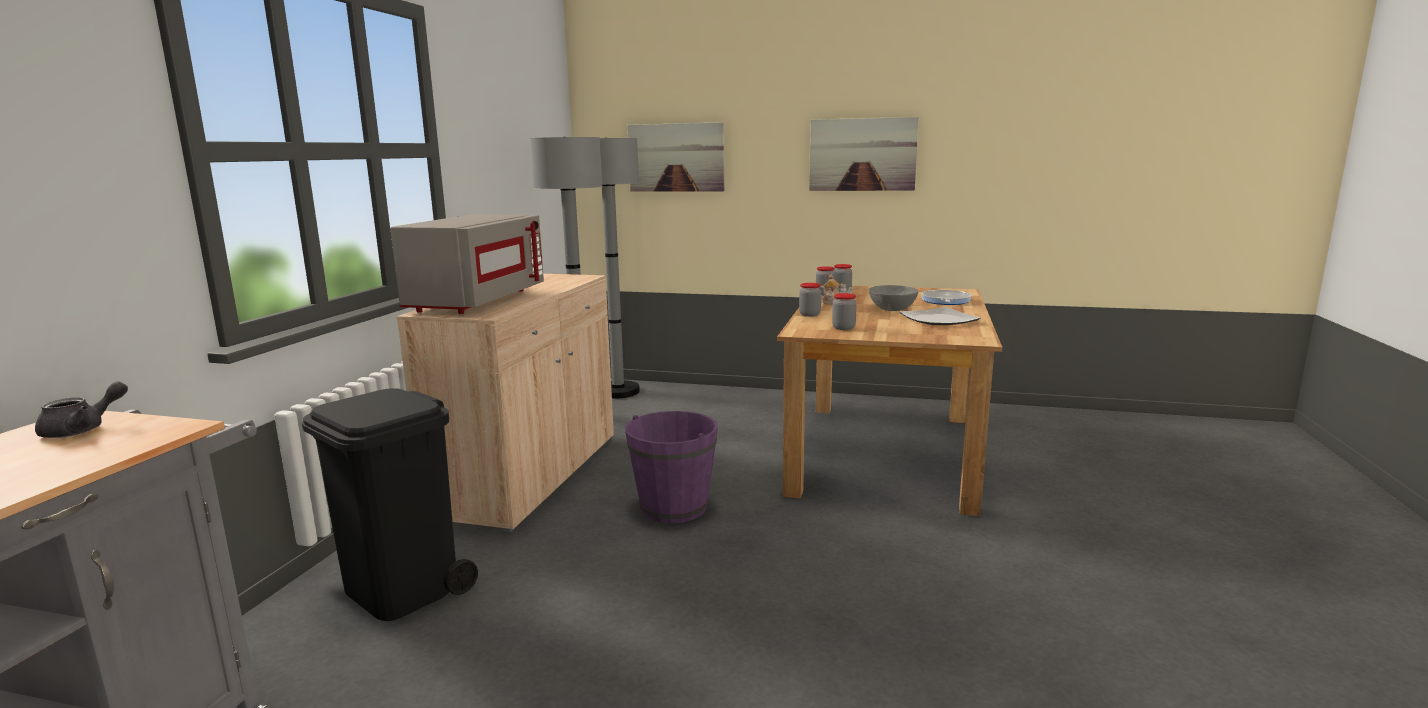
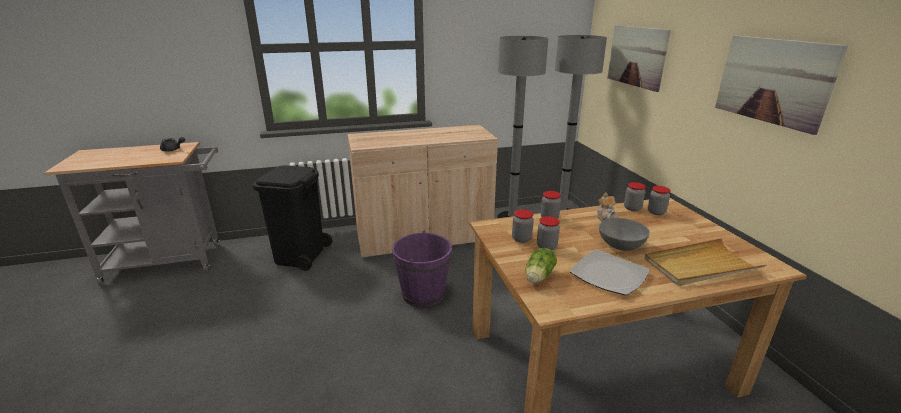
camera: 60 degrees right, 10 degrees up
(477, 301) = (391, 136): grey microwave -> none
(869, 324) = (546, 246): none -> jar
(924, 335) = (538, 277): none -> lettuce
(945, 301) = (700, 265): frying pan -> beige tray

